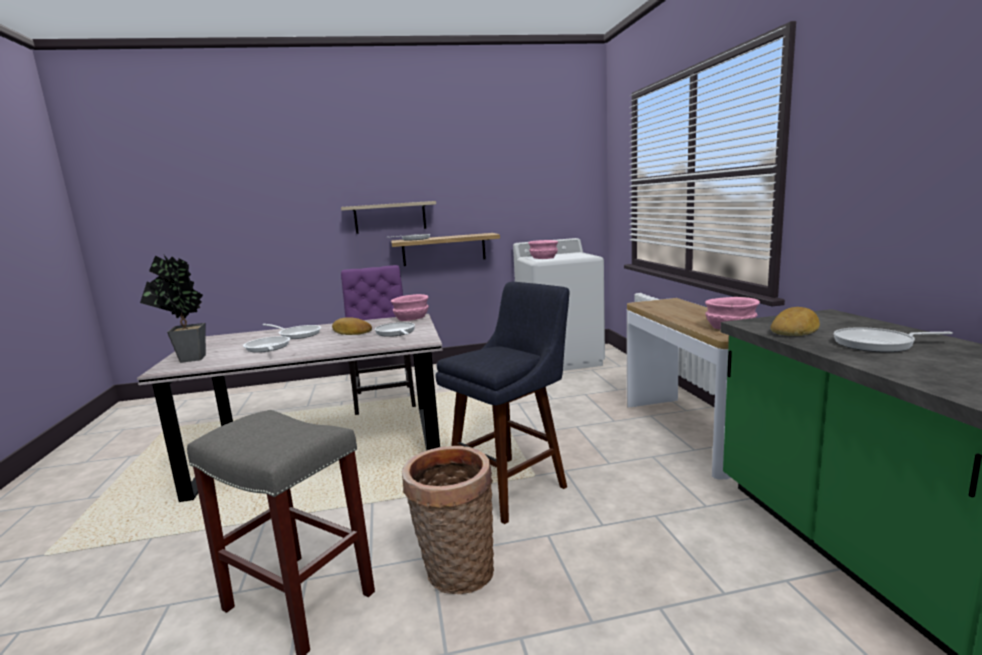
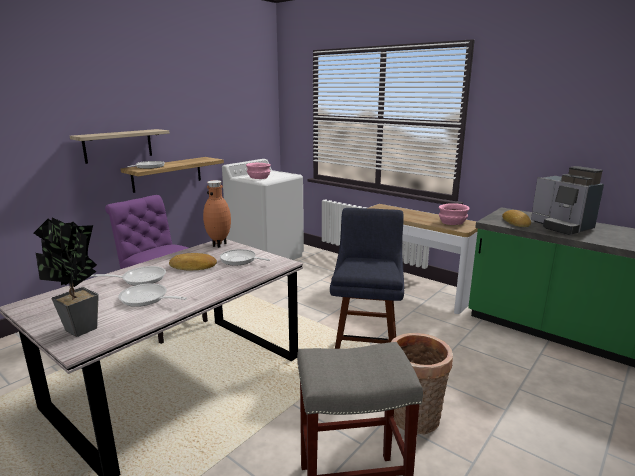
camera: 40 degrees left, 5 degrees up
(411, 318) = (219, 245): pink bowl -> brown vase
(878, 344) = (561, 227): frying pan -> coffee machine

